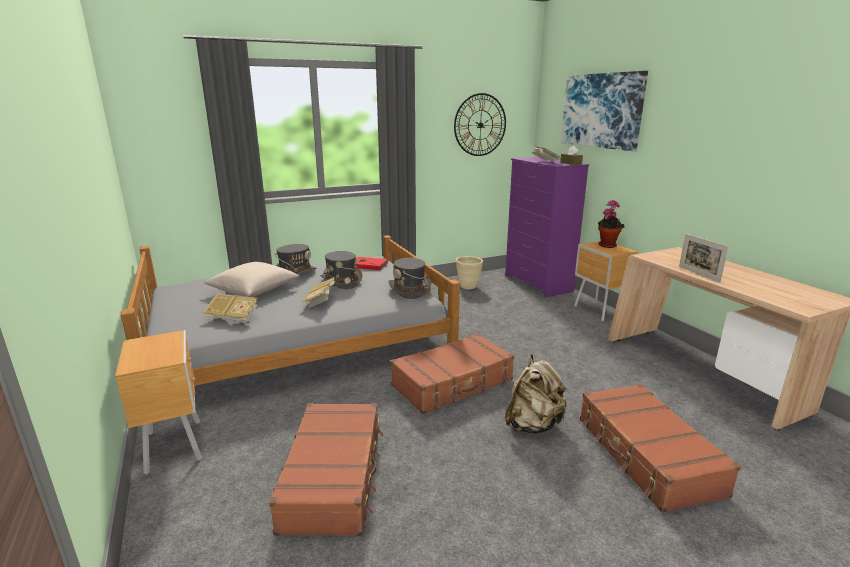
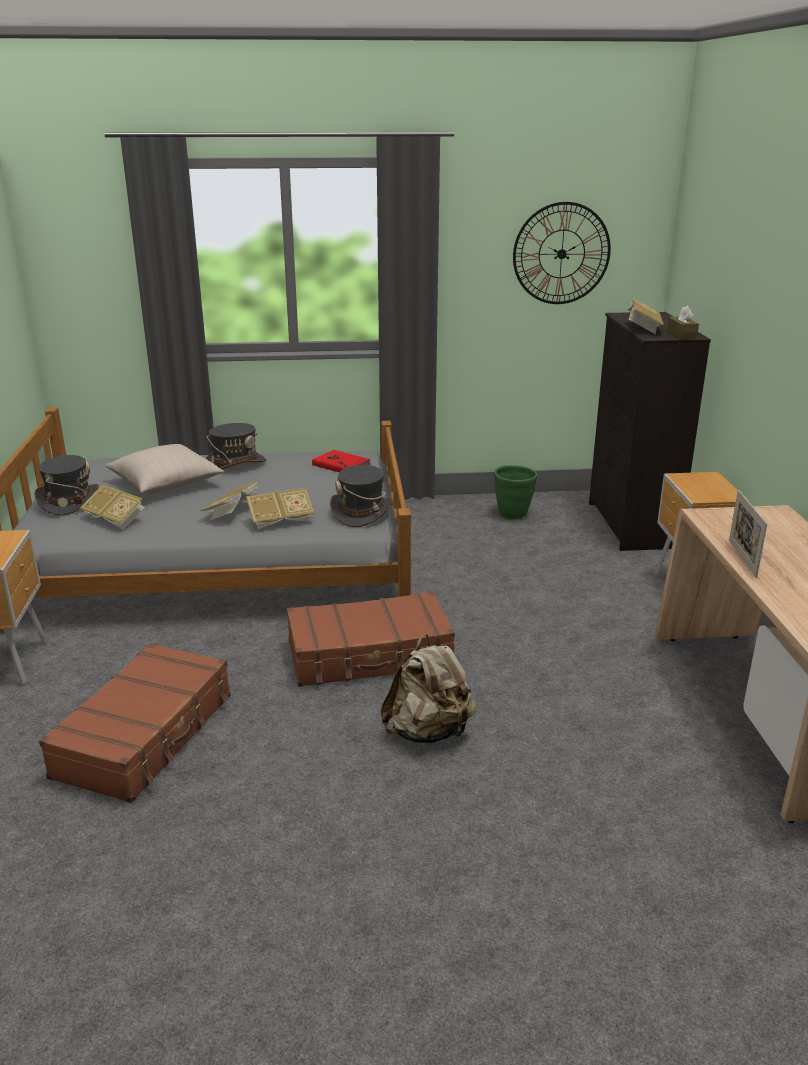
camera: 20 degrees right, 5 degrees up
(341, 281) = (283, 486): grey hat -> grey hat (68, 501)
(360, 302) = (280, 521): none -> book
(468, 287) = (513, 514): beige planter -> green planter
(537, 283) = (630, 525): purple dresser -> black dresser
(601, 110) = (736, 250): picture -> none
(607, 245) = (710, 481): potted plant -> none
(646, 455) = (546, 806): brown suitcase -> none

